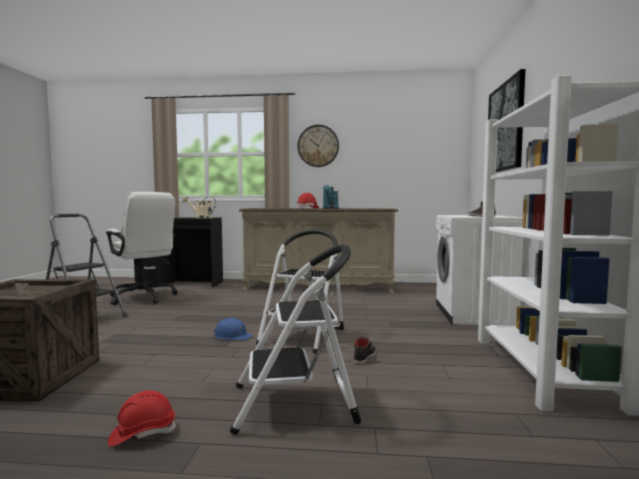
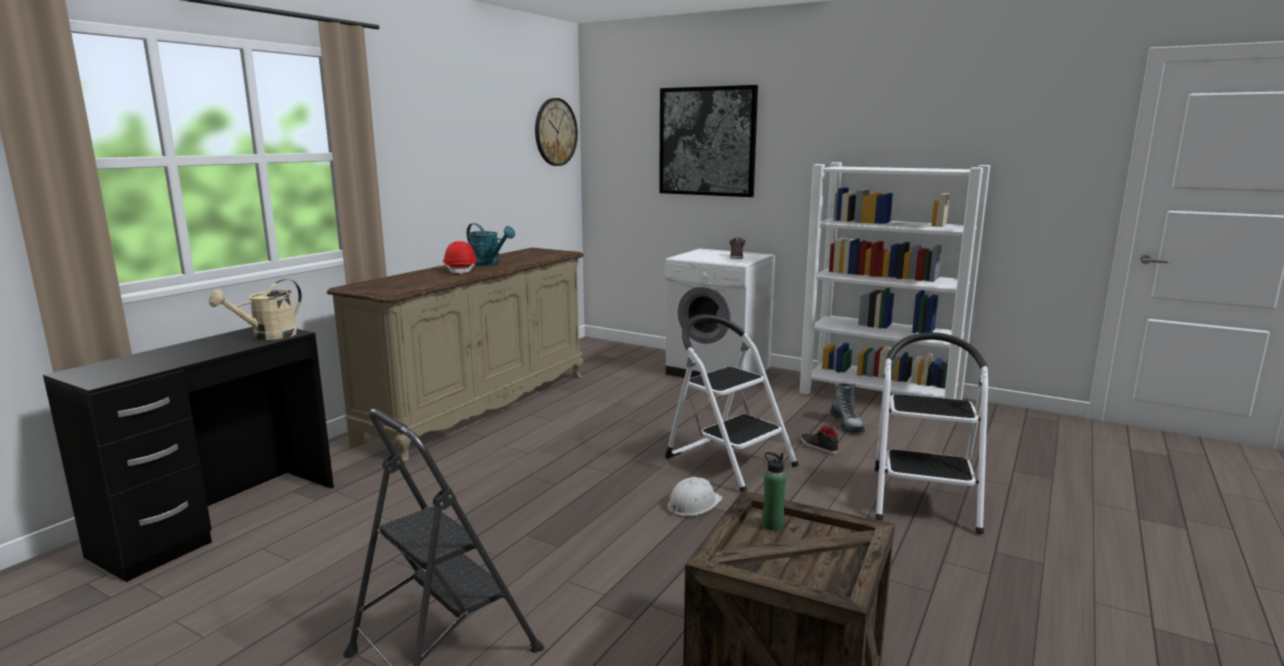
camera: 65 degrees left, 10 degrees up
(55, 288) = (772, 525): none -> green bottle
(142, 433) = (977, 580): red hard hat -> none
(144, 298) = (319, 571): white office chair -> none
(232, 336) = (693, 504): blue hard hat -> white hard hat
(318, 146) = (410, 140): wall clock -> wall clock (555, 132)
(432, 362) = (847, 424): none -> boot

